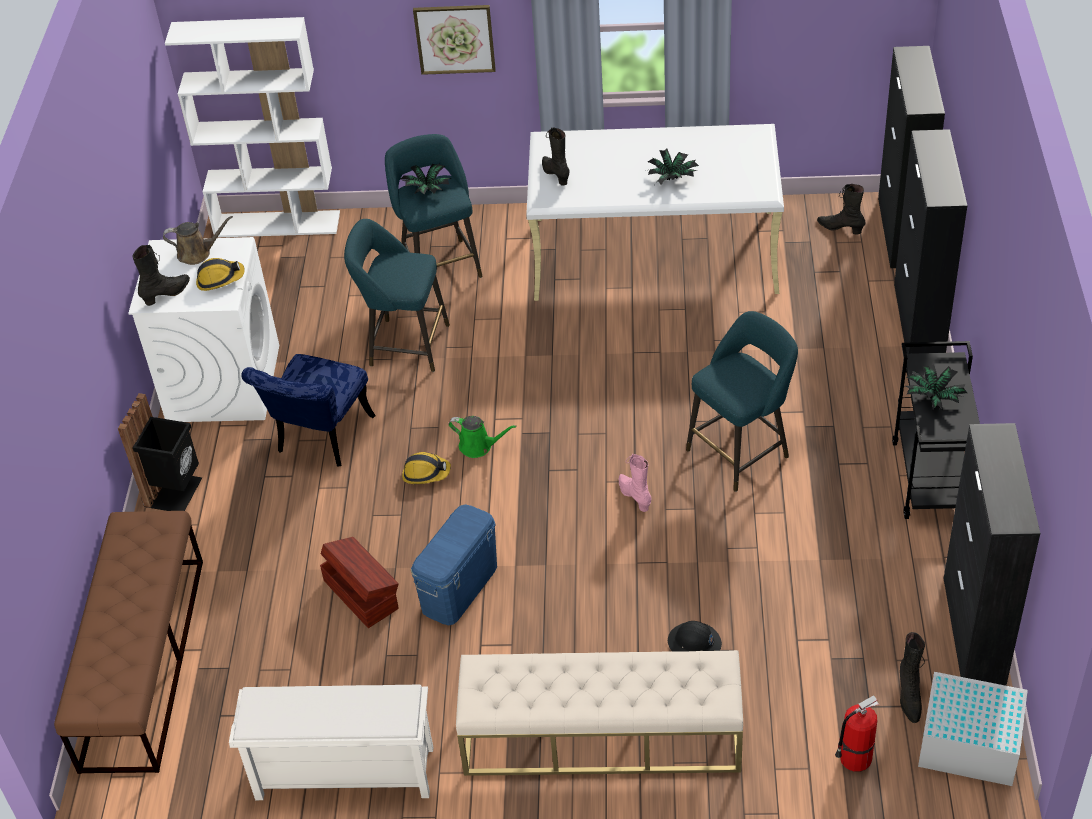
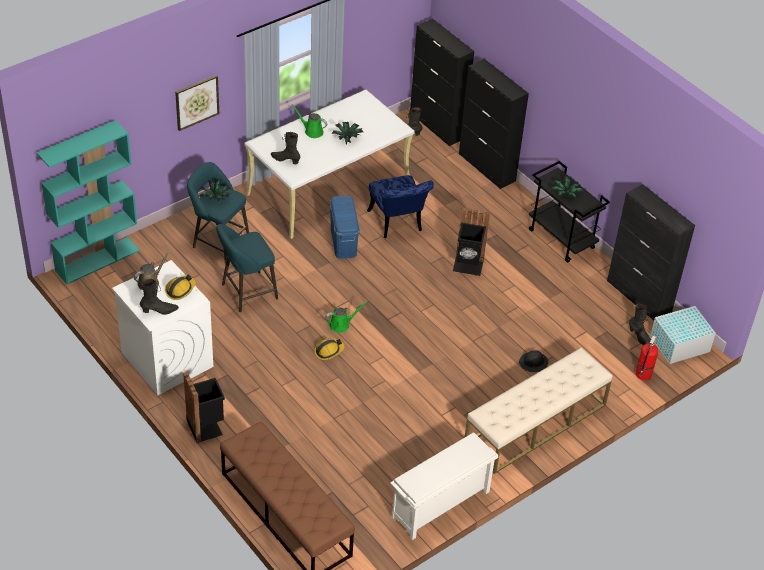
camera: 45 degrees left, 0 degrees up
(167, 294) = (159, 311): black boot -> black boot turned 75 degrees clockwise
(278, 224) = (97, 260): white bookcase -> turquoise bookcase
(320, 439) = (255, 362): blue chair -> blue chair (397, 224)
(361, 593) = (359, 423): brown storage box -> none
(459, 588) = (404, 395): blue storage box -> blue storage box (343, 241)
(633, 151) = (312, 131): none -> green watering can
(634, 496) = (441, 311): pink boot -> none
(741, 451) = (468, 266): turquoise stool -> black trash can

